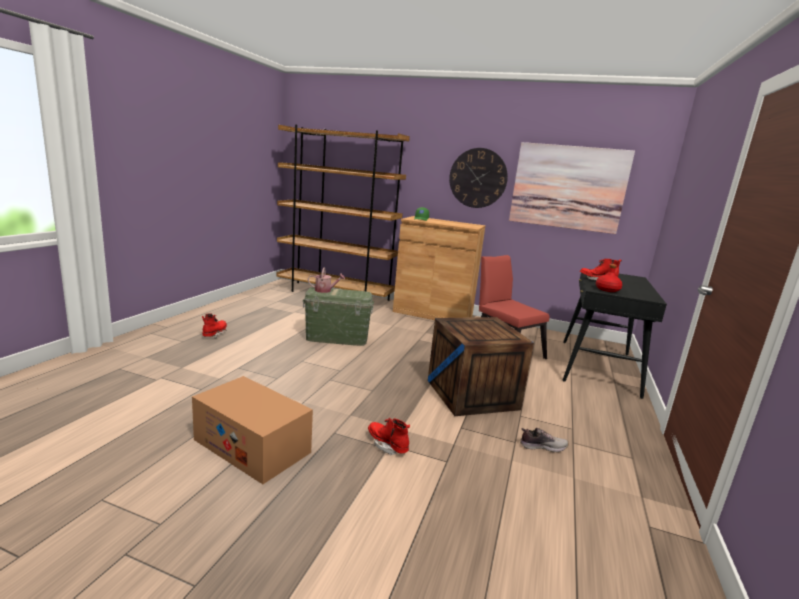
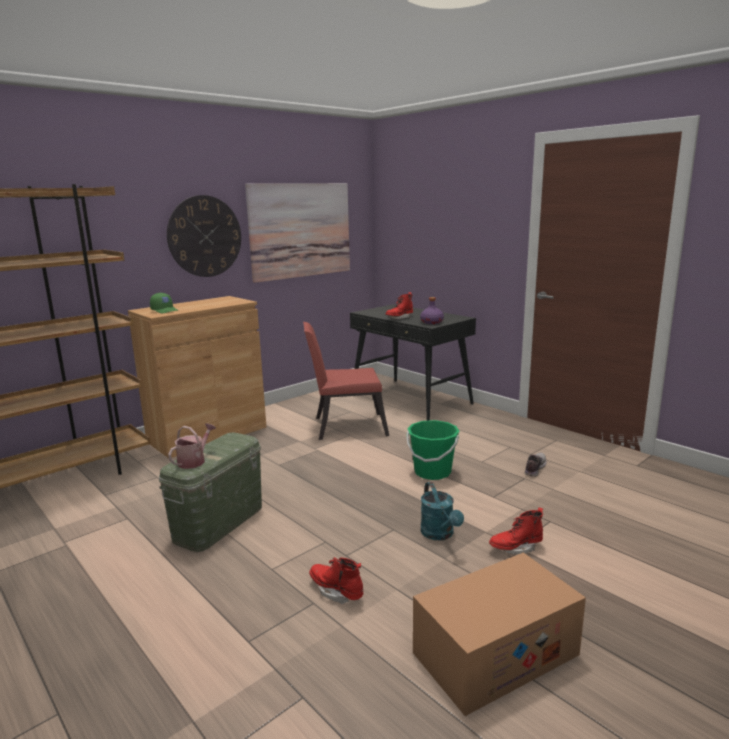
camera: 60 degrees left, 0 degrees up
(215, 334) = (68, 658): red boot -> red boot (336, 591)
(380, 409) = (440, 534): none -> turquoise watering can
(472, 394) = (432, 472): crate -> green bucket
(607, 290) = (432, 322): red bottle -> purple bottle

